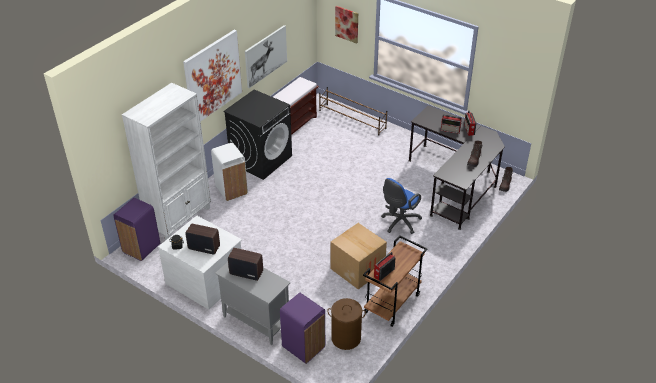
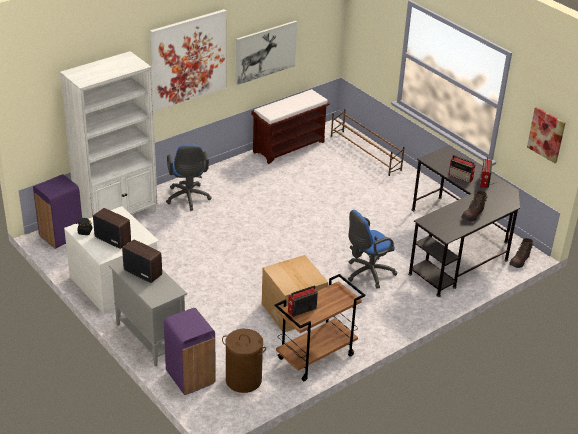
camera: 15 degrees right, 5 degrees down
(231, 190) = (188, 199): white trash can -> blue office chair
(261, 159) = (237, 174): black washing machine -> none
(347, 24) = (374, 34): picture -> picture (546, 134)

